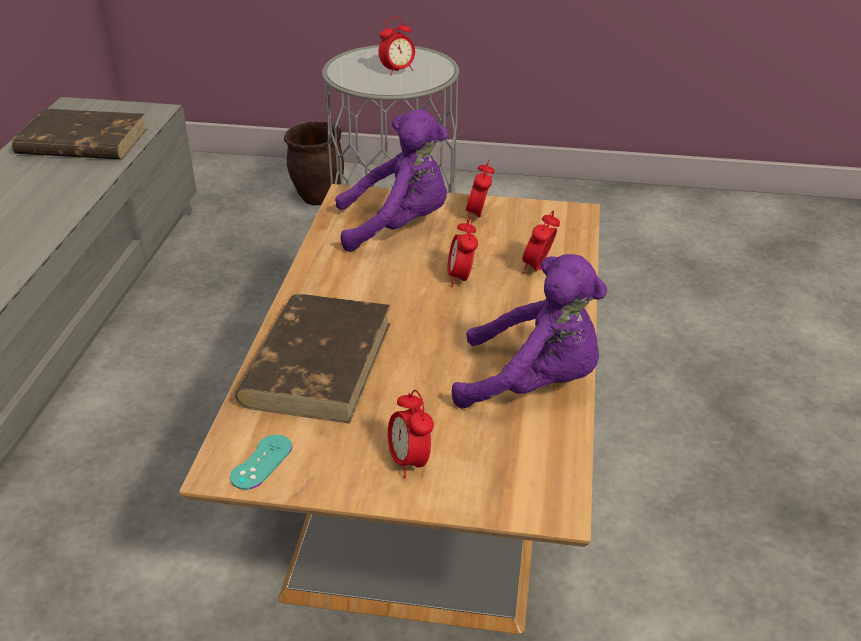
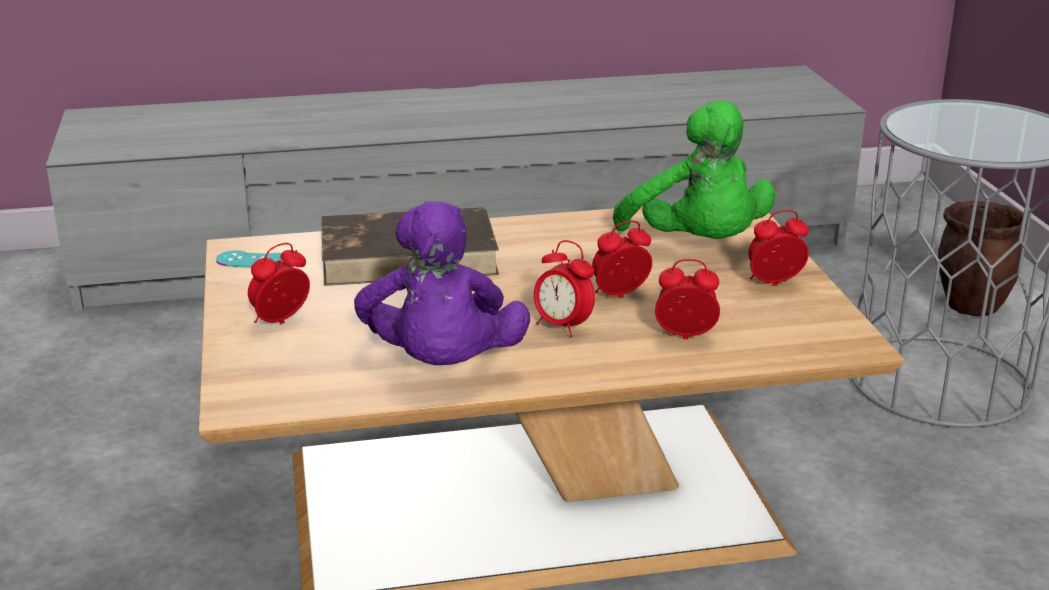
camera: 70 degrees right, 10 degrees down
(81, 142) = (727, 94): brown book -> none
(397, 71) = (978, 133): alarm clock -> alarm clock (562, 327)
(398, 226) = (697, 245): purple plush toy -> green plush toy

